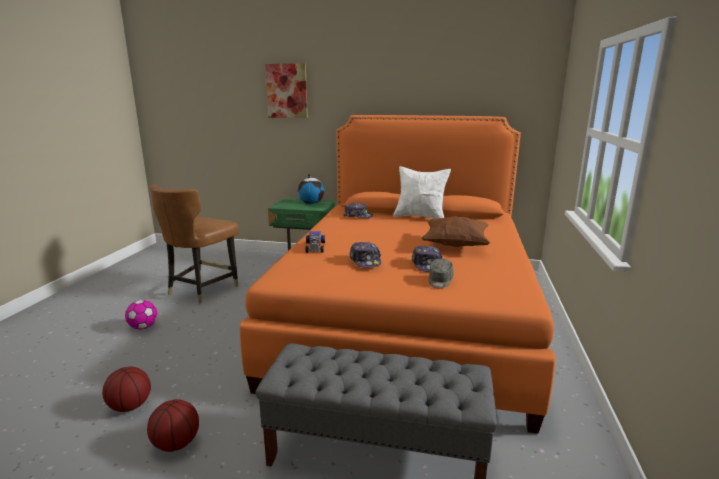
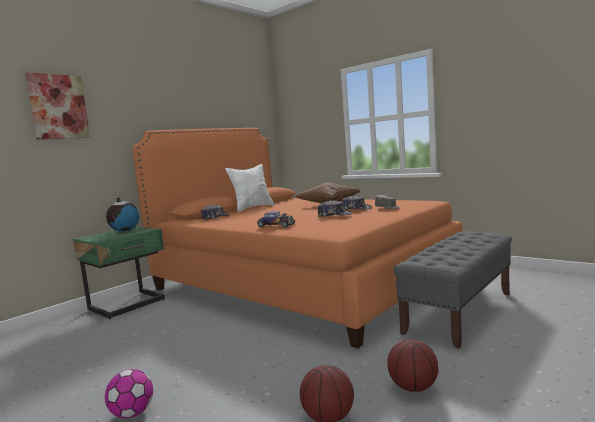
camera: 60 degrees left, 10 degrees down
(202, 289) = (86, 366): brown chair -> none

